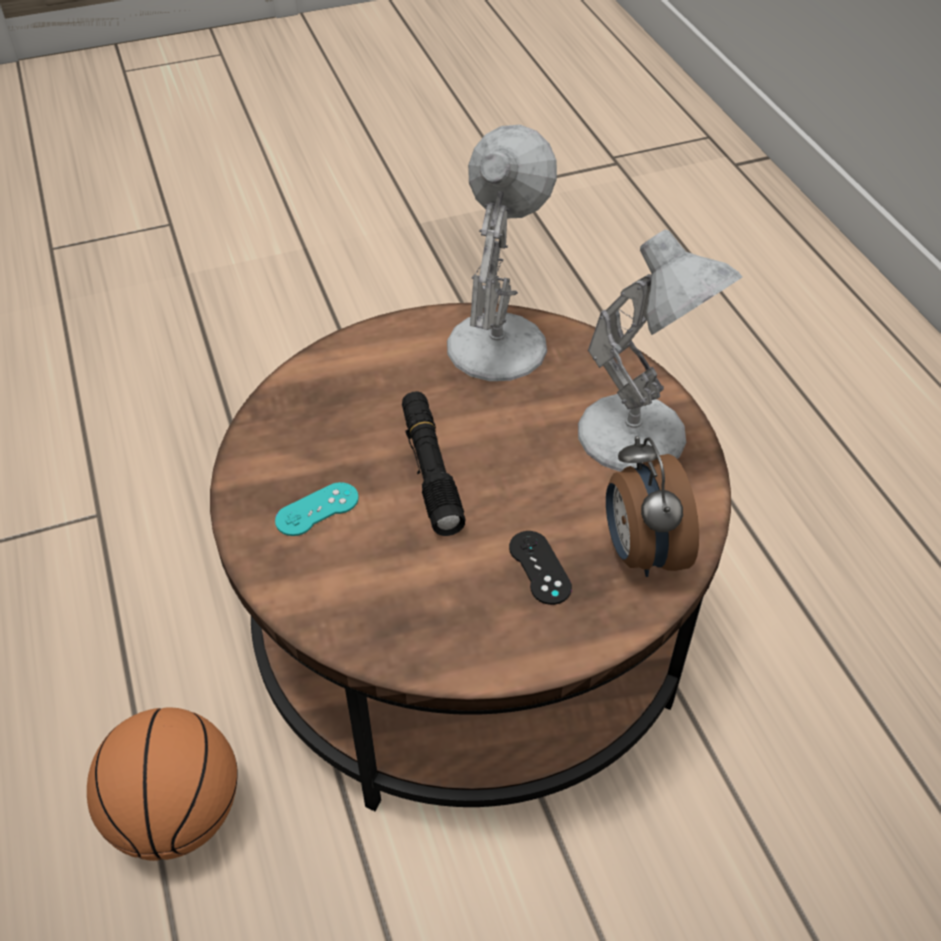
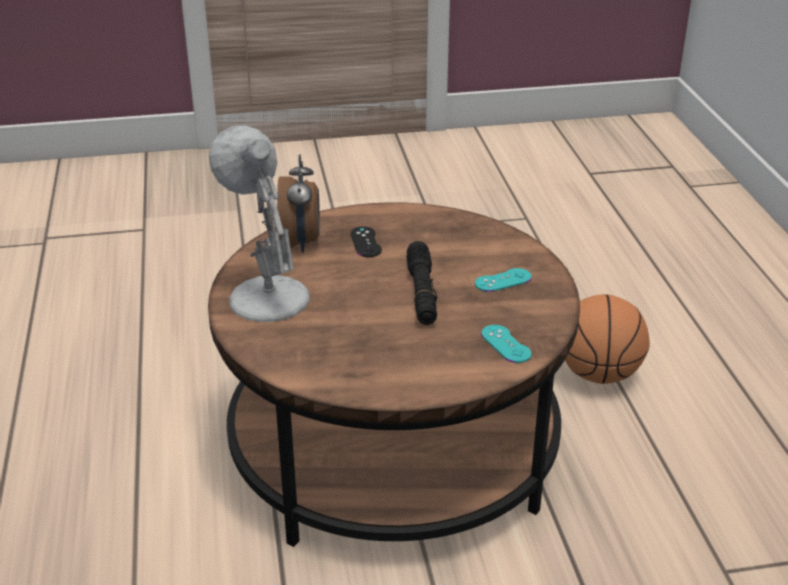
camera: 170 degrees left, 15 degrees down
(314, 399) = (506, 344): none -> turquoise game controller
(498, 342) = (344, 369): white table lamp -> none

